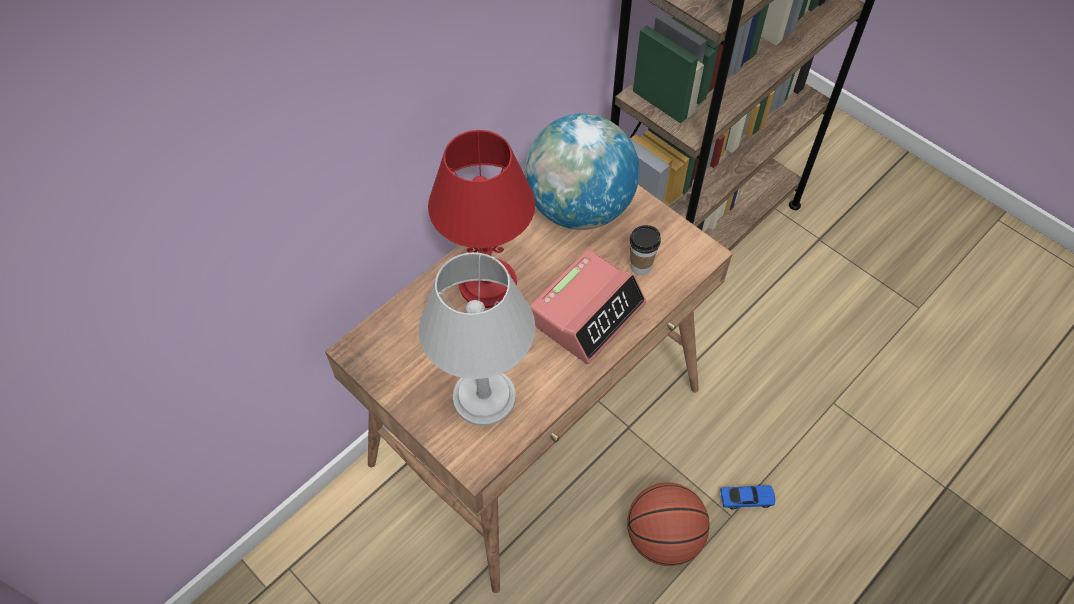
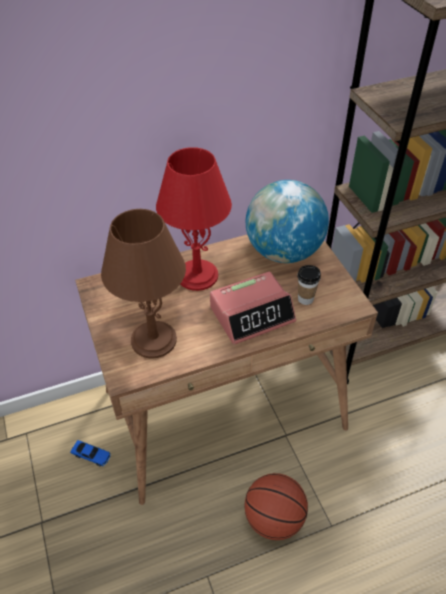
camera: 25 degrees right, 10 degrees down
(485, 396) = (154, 340): grey table lamp -> brown table lamp
(746, 499) = (348, 519): toy car -> toy car (91, 455)

